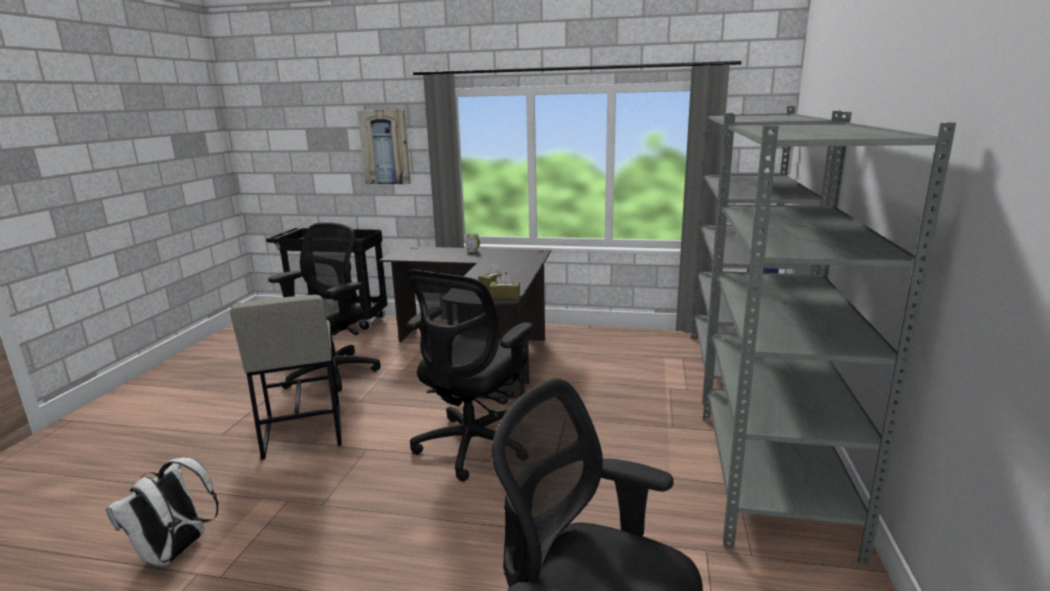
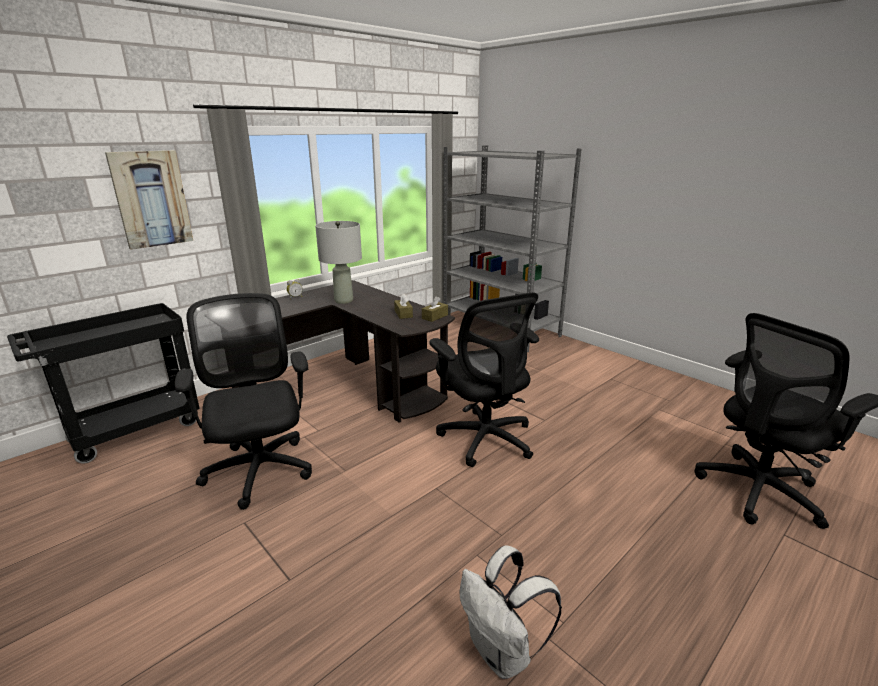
camera: 55 degrees left, 5 degrees up
(303, 432) = (361, 518): grey chair -> none
(491, 263) = (344, 301): none -> grey table lamp
(770, 477) = (611, 368): grey bookcase -> none

